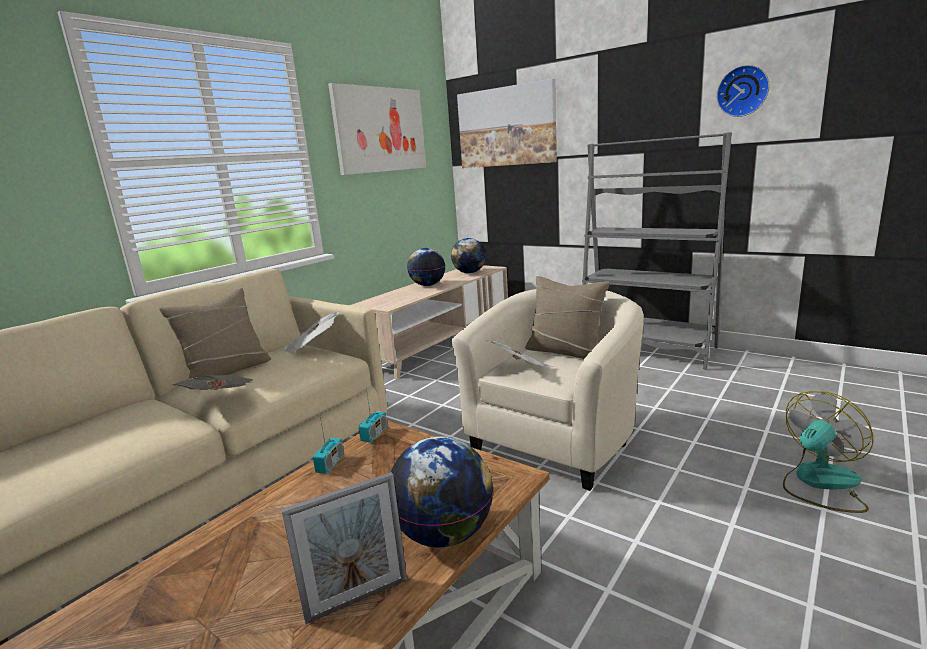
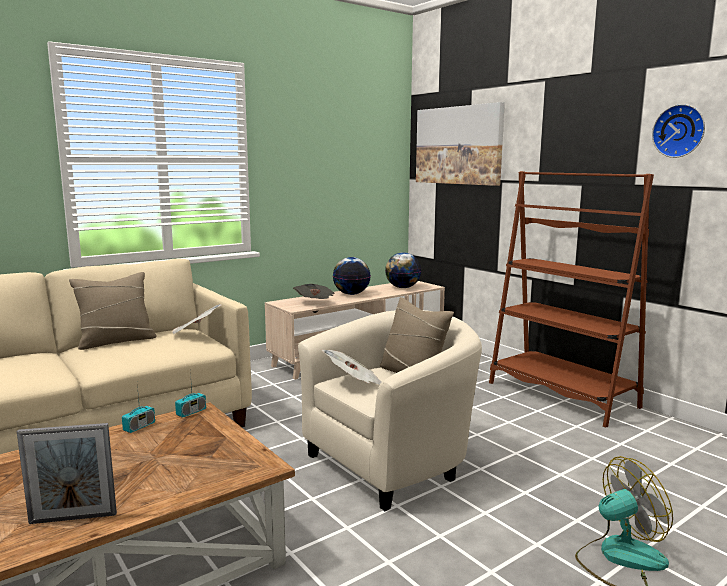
camera: 15 degrees right, 5 degrees down
(221, 401) = (91, 362): newspaper -> newspaper (315, 303)
(380, 130) = (328, 141): picture -> none
(445, 534) = (170, 493): globe -> none
(647, 348) = (561, 395): grey bookcase -> brown bookcase

